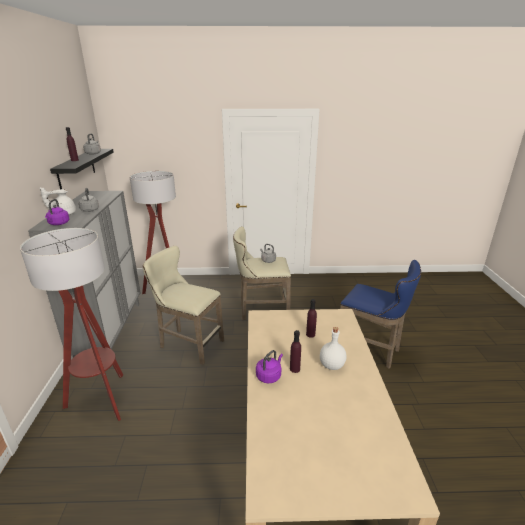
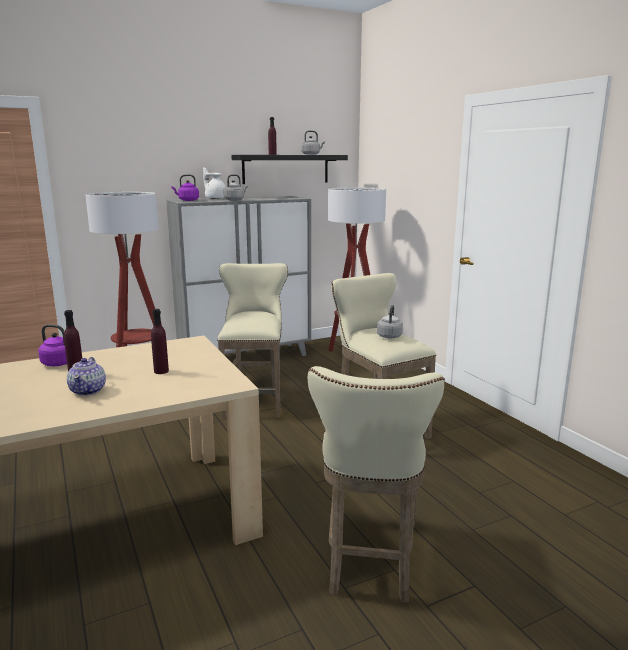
camera: 65 degrees right, 10 degrees down
(331, 365) = (88, 391): white bottle -> teapot
(370, 351) = (370, 559): blue stool -> beige stool

